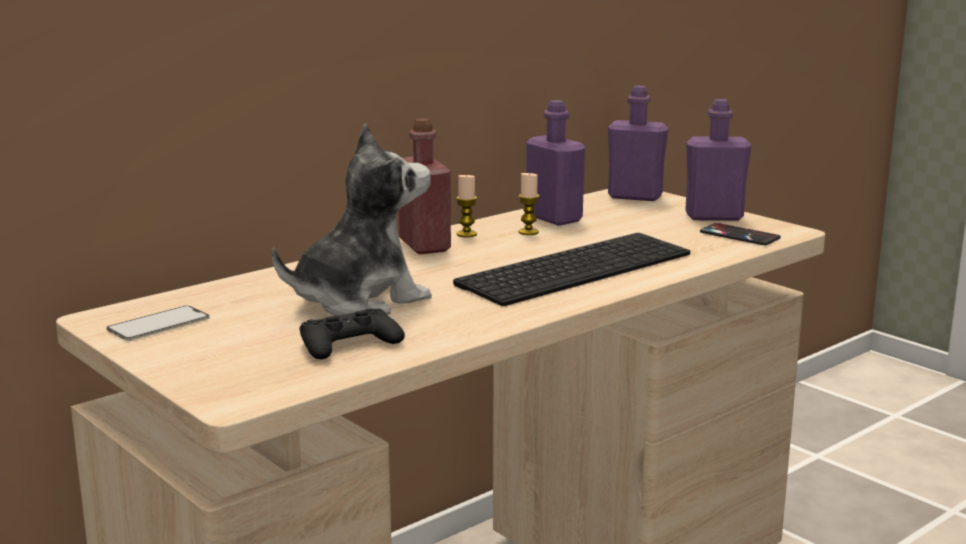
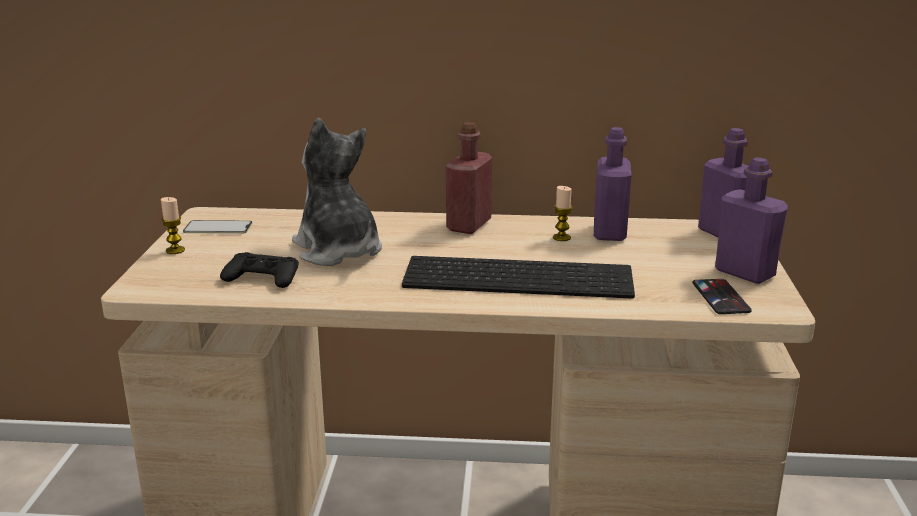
camera: 45 degrees right, 5 degrees up
(359, 300) = (338, 251): plush toy -> plush toy turned 135 degrees counterclockwise
(466, 234) = (516, 225): candle -> candle (175, 250)

